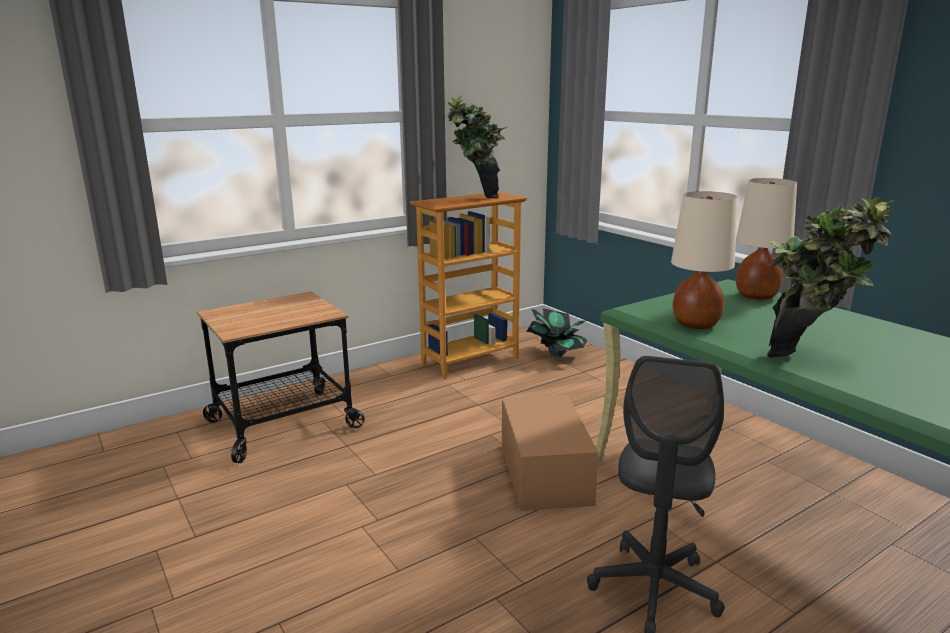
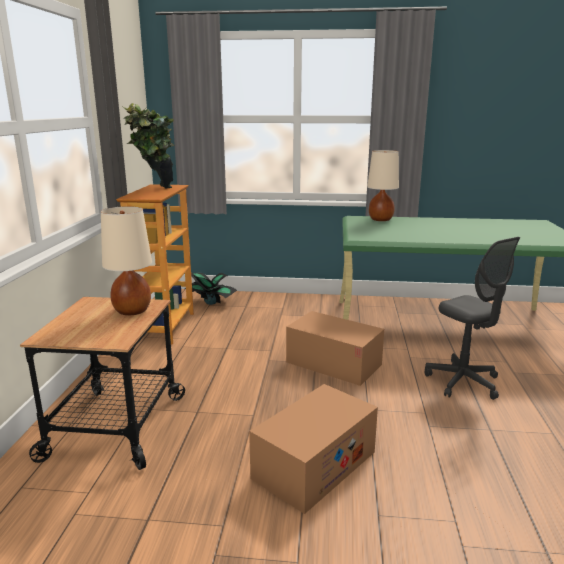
camera: 50 degrees left, 0 degrees up
(327, 546) = (314, 465): none -> cardboard box
(696, 324) = (399, 237): beige table lamp -> beige table lamp (132, 311)
(809, 360) = (470, 238): potted plant -> none

